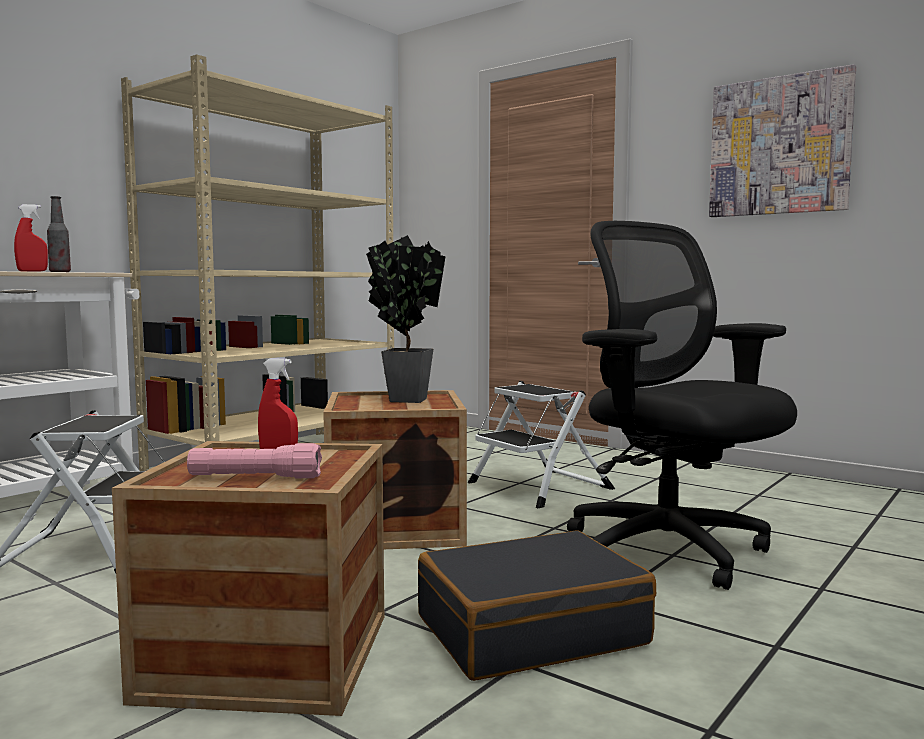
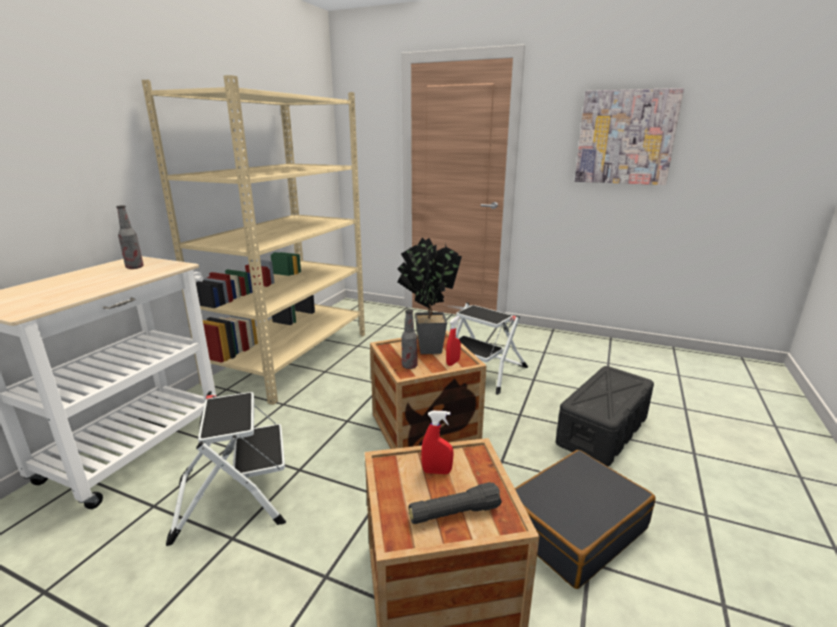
camera: 15 degrees left, 15 degrees up
(32, 271) = (125, 281): red spray bottle -> red spray bottle (453, 362)
(255, 478) = (454, 513): pink flashlight -> black flashlight
(360, 407) = (409, 366): none -> bottle
(677, 553) = (603, 430): black office chair -> black storage box

